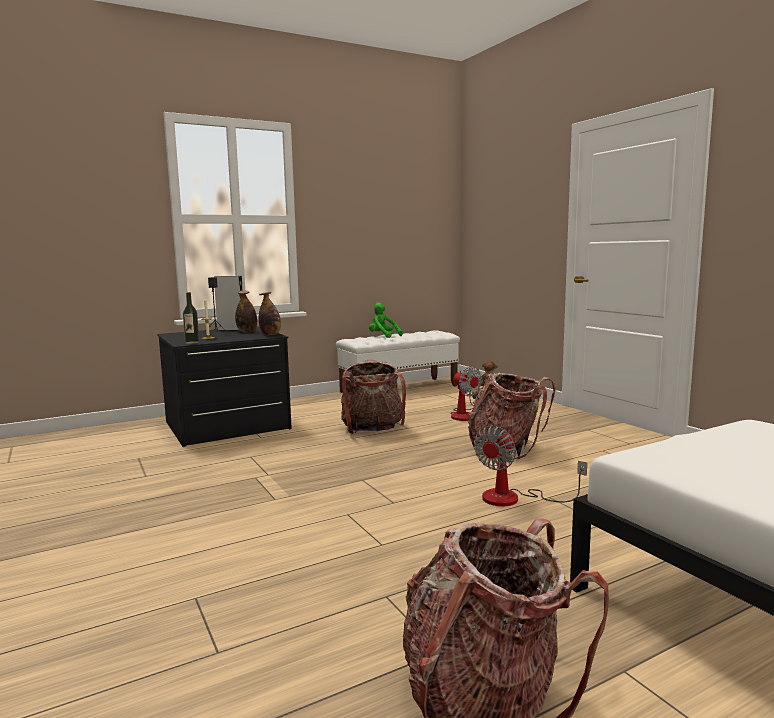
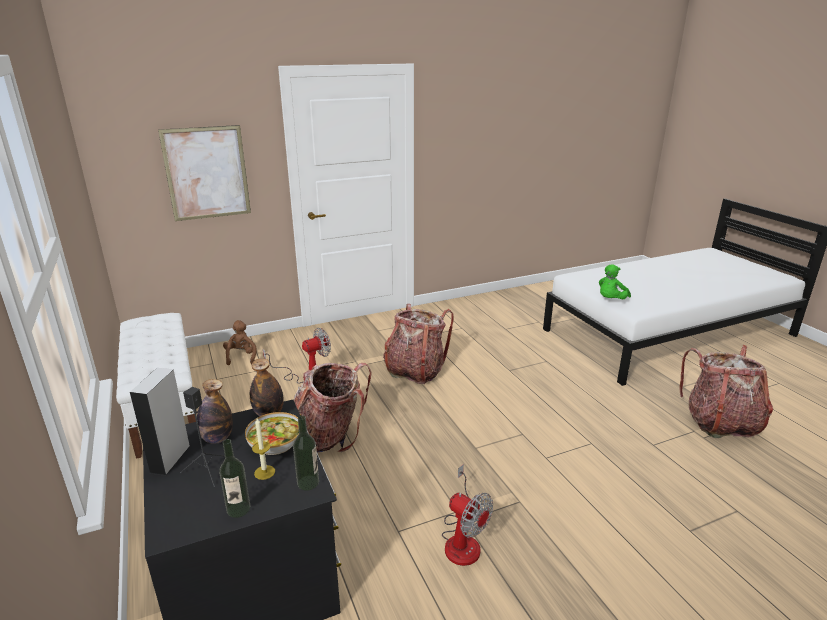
camera: 85 degrees left, 15 degrees up
(179, 338) = (238, 509): none -> bottle
(236, 337) = (275, 443): none -> bowl
(383, 336) = (141, 356): green plush toy -> green plush toy (610, 300)
(514, 498) = (512, 383): fan -> fan (462, 539)
(515, 228) = (207, 173): none -> picture

